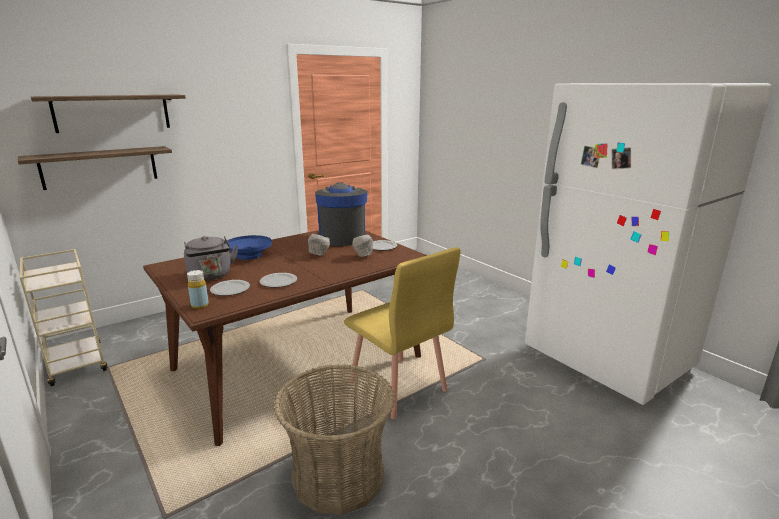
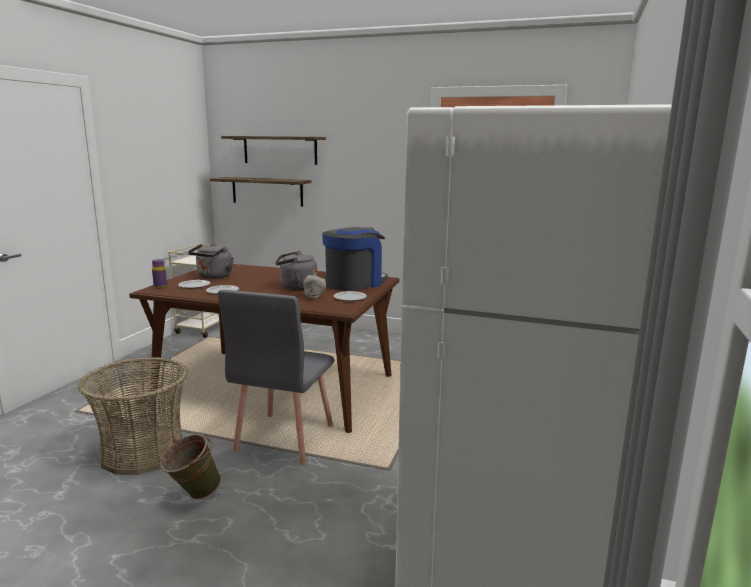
camera: 55 degrees right, 5 degrees down
(200, 305) = (160, 286): yellow bottle -> purple bottle
(249, 255) = (266, 274): blue bowl -> none
(319, 255) = (296, 287): grey bowl -> grey kettle
(397, 387) = (283, 438): yellow chair -> grey chair
(448, 460) = (192, 495): none -> green bucket

